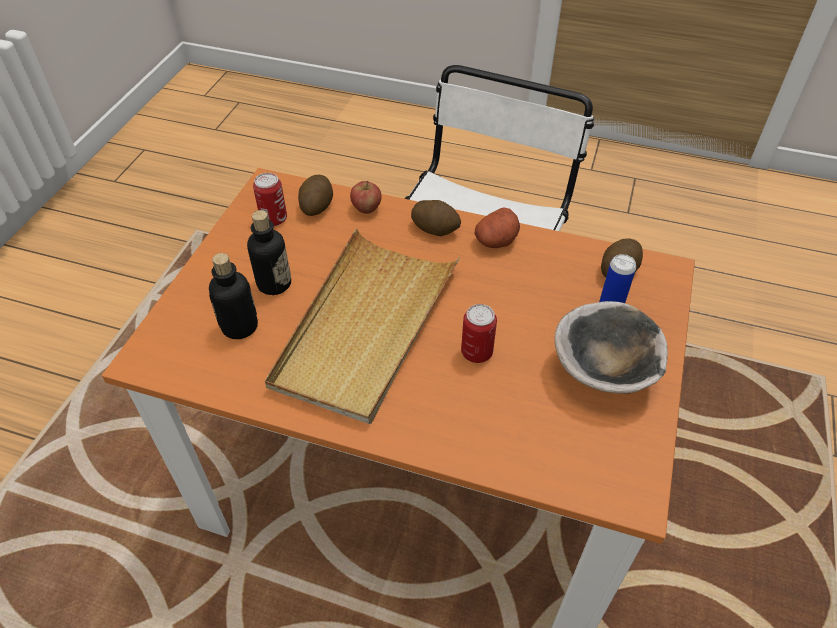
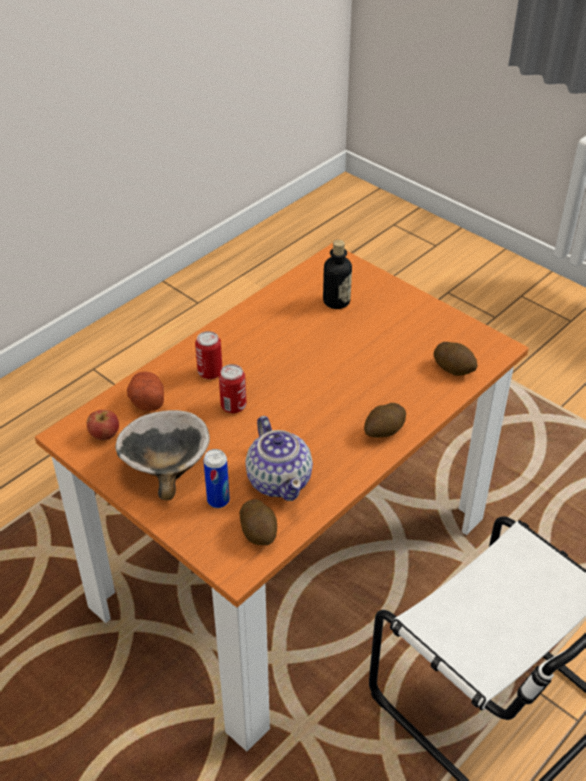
camera: 115 degrees right, 5 degrees down
(274, 219) = (448, 340): can -> can (210, 372)
(274, 283) = (370, 325): bottle -> none
(365, 327) = (296, 358): beige tray -> none
(366, 209) = (434, 396): apple -> apple (104, 435)
(496, 241) = (345, 464): potato -> potato (146, 400)
(549, 278) = (279, 480): none -> teapot

